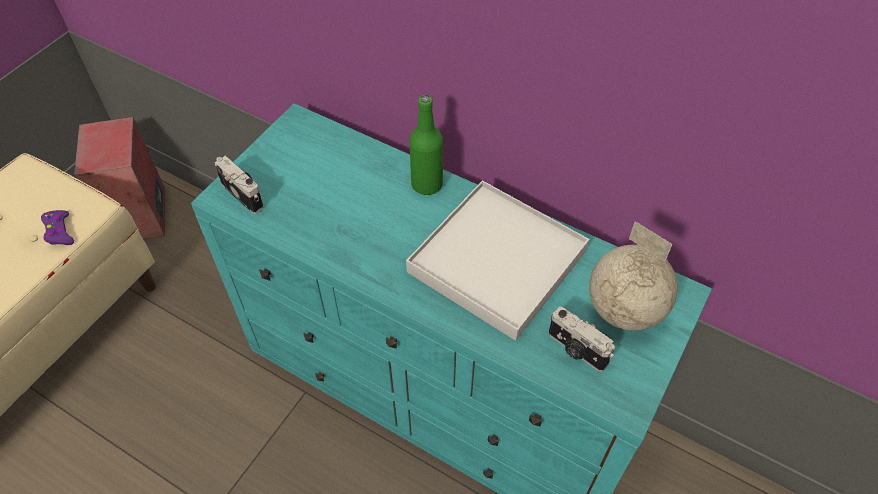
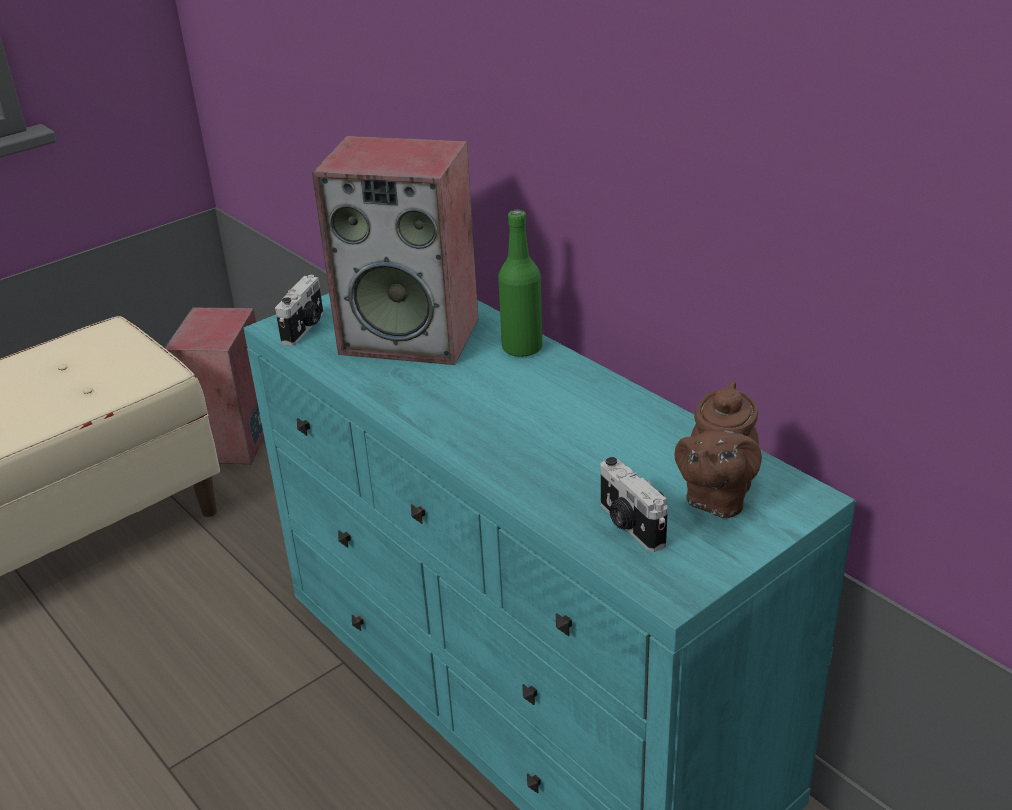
camera: 20 degrees right, 20 degrees down
(59, 232) = (116, 387): purple game controller -> none
(244, 194) = (305, 328): camera -> camera turned 45 degrees clockwise
(335, 186) = (412, 335): none -> speaker
(498, 261) = (572, 428): white tray -> none
(623, 309) = (716, 498): globe -> brown teapot

